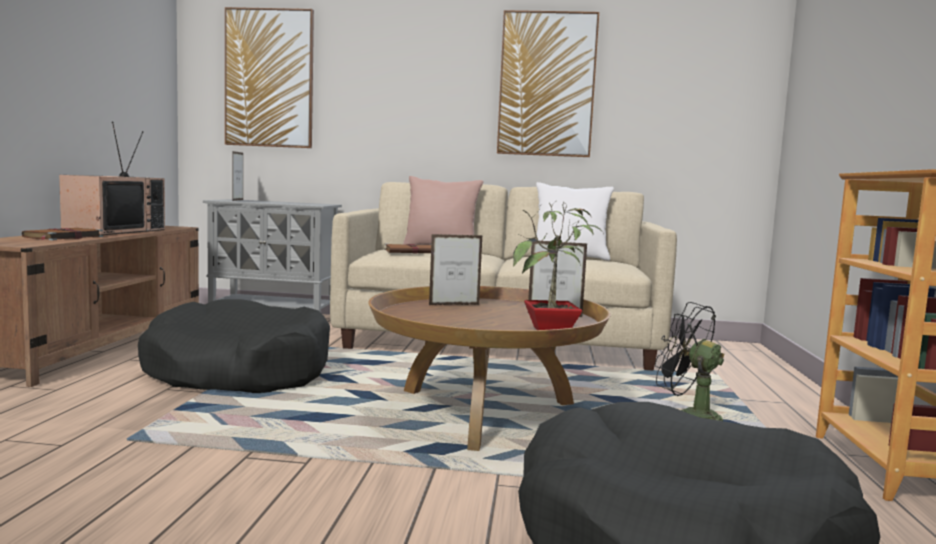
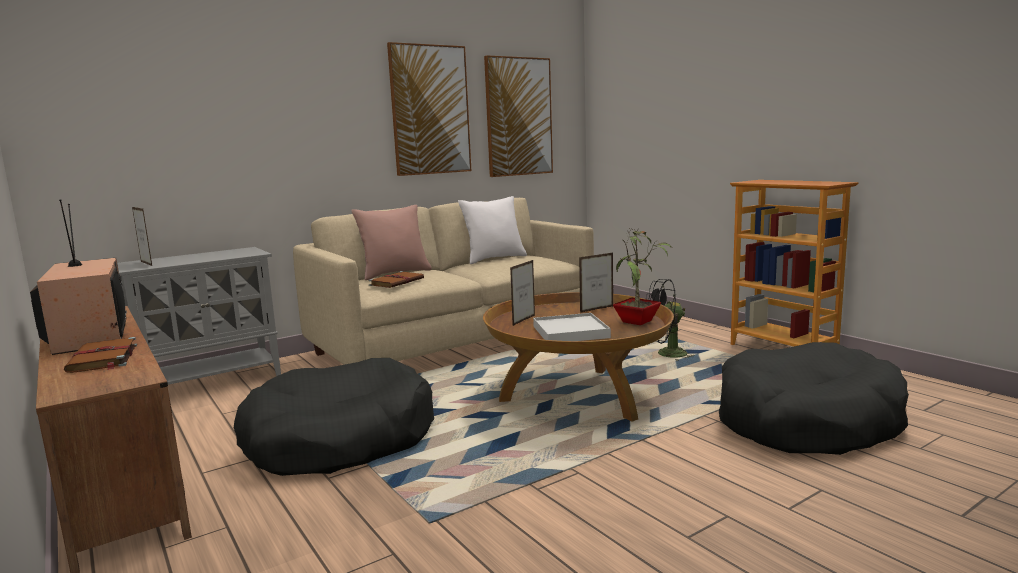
camera: 40 degrees left, 5 degrees up
(269, 78) = (140, 115): picture -> picture (518, 117)
(454, 320) = (570, 332): none -> white tray

